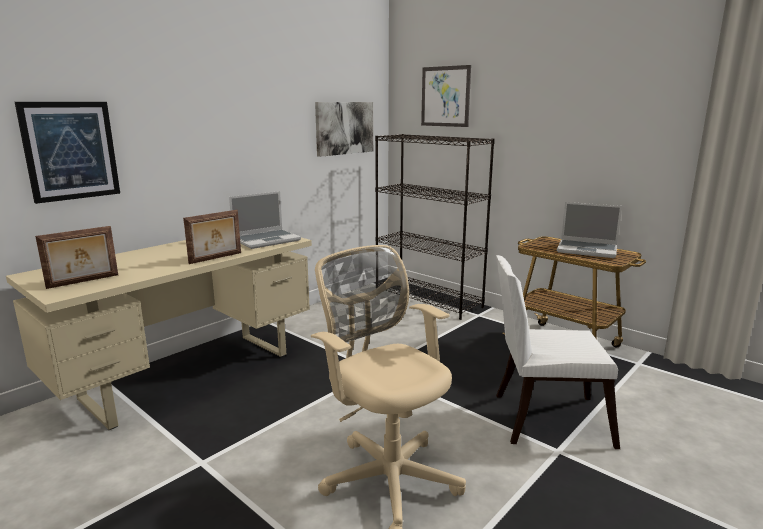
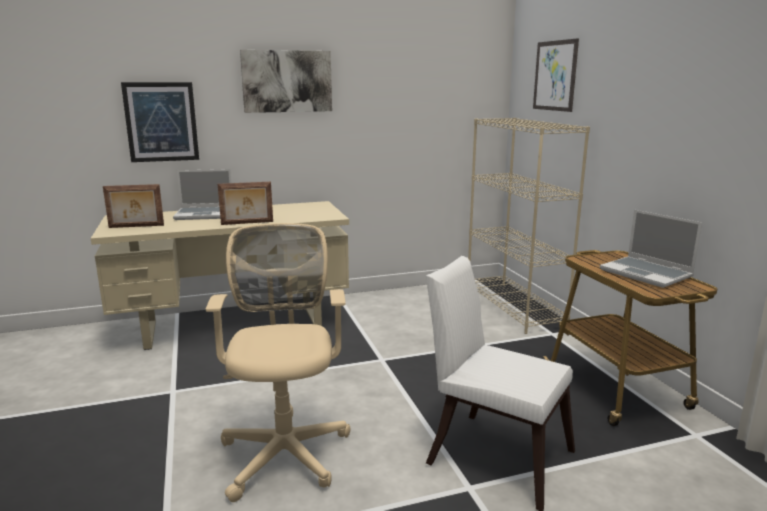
camera: 30 degrees right, 0 degrees up
(267, 240) = (312, 214): laptop -> laptop (205, 214)
(344, 128) = (445, 109): picture -> picture (287, 81)
(428, 300) = (514, 307): black bookcase -> beige bookcase

